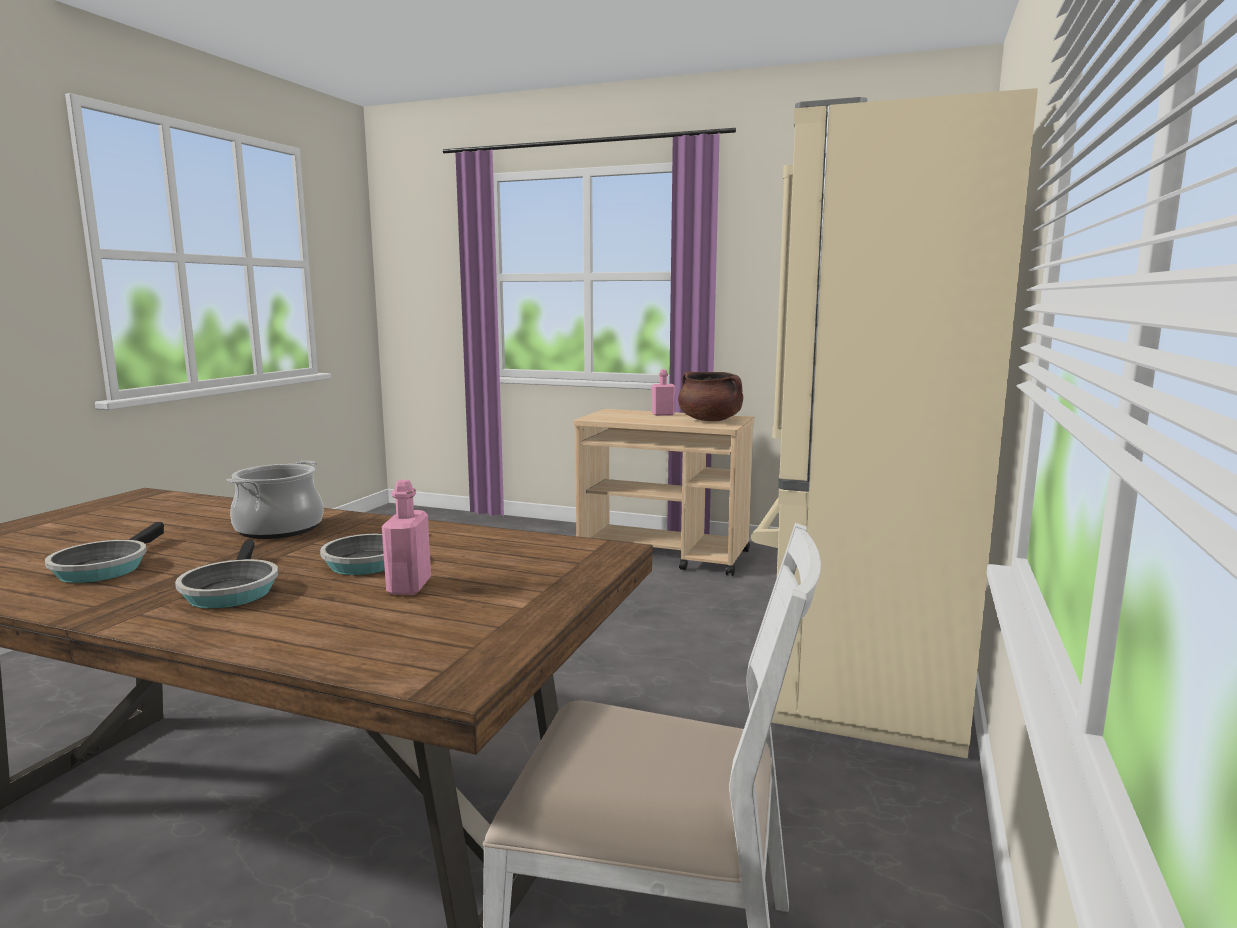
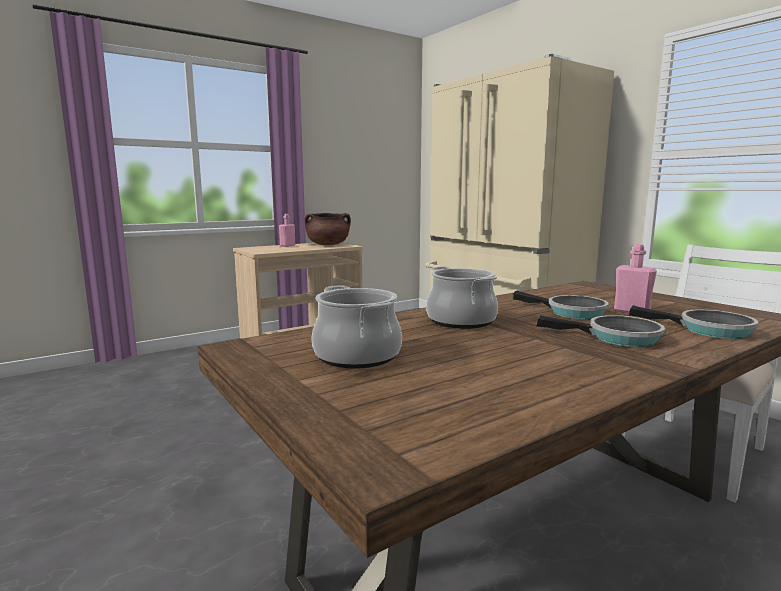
camera: 55 degrees left, 0 degrees up
(104, 568) = (523, 363): frying pan -> frying pan (708, 330)
(120, 522) = (356, 356): none -> cooking pot

